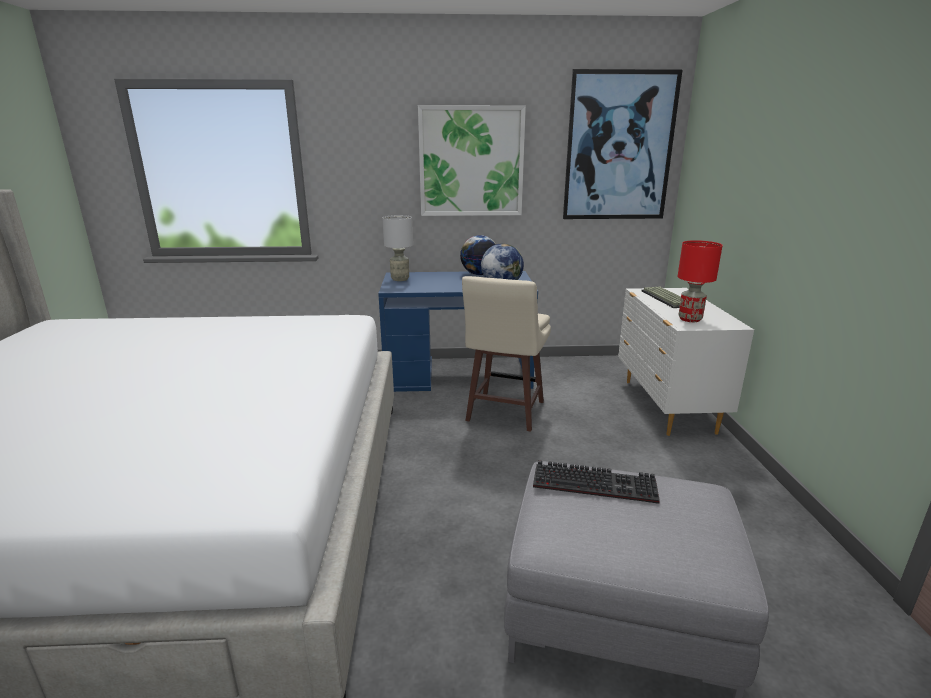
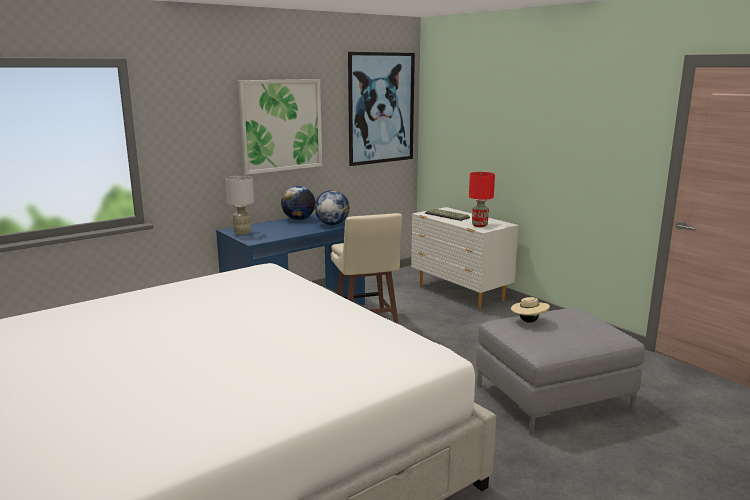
camera: 35 degrees left, 5 degrees down
(596, 483) = (528, 321): keyboard -> beige hat

